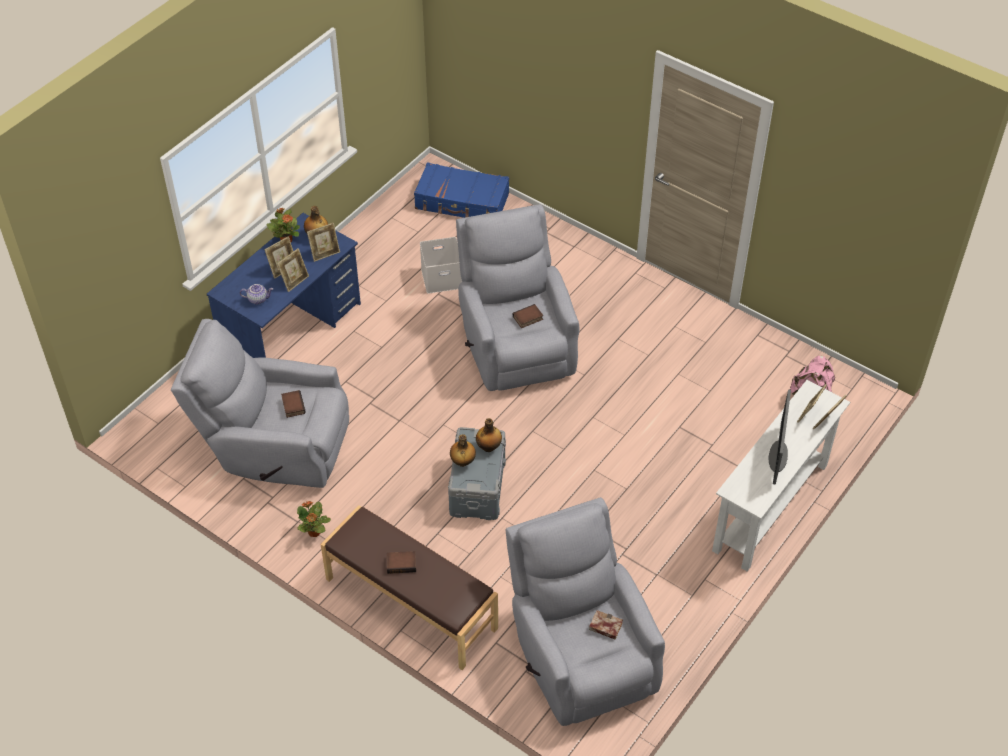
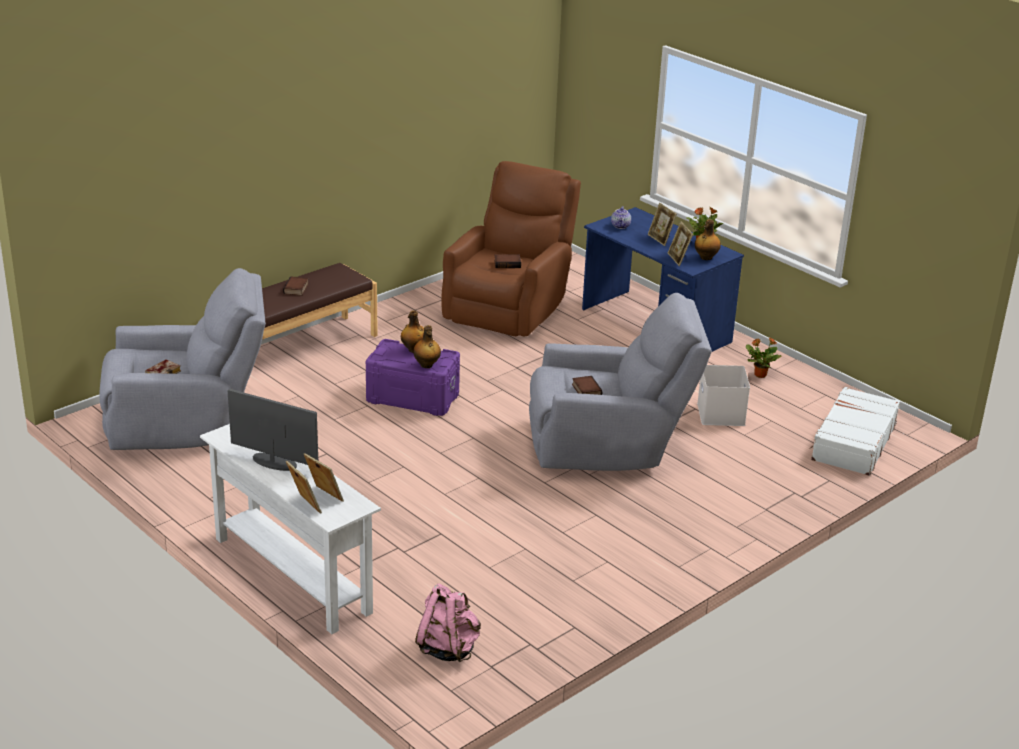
camera: 100 degrees right, 20 degrees down
(274, 445) = (509, 306): grey armchair -> brown armchair
(295, 281) = (641, 243): picture frame -> none
(314, 532) = (398, 315): potted plant -> potted plant (759, 375)
(462, 202) = (853, 442): blue suitcase -> white suitcase
(478, 487) = (412, 398): grey storage box -> purple storage box

